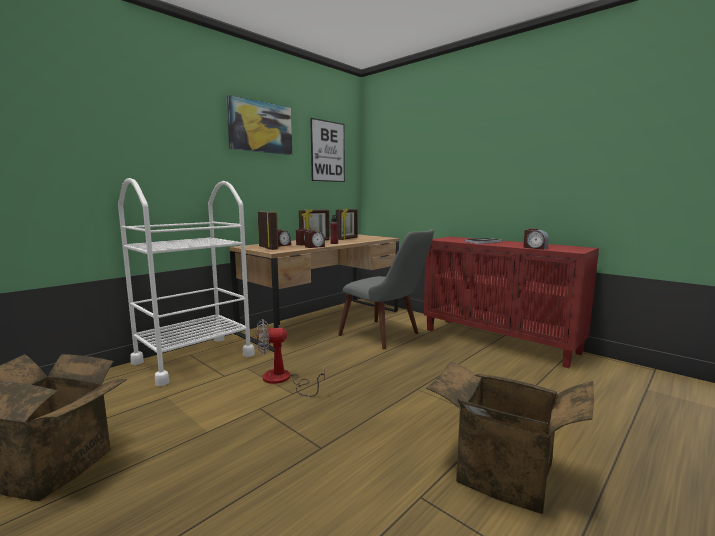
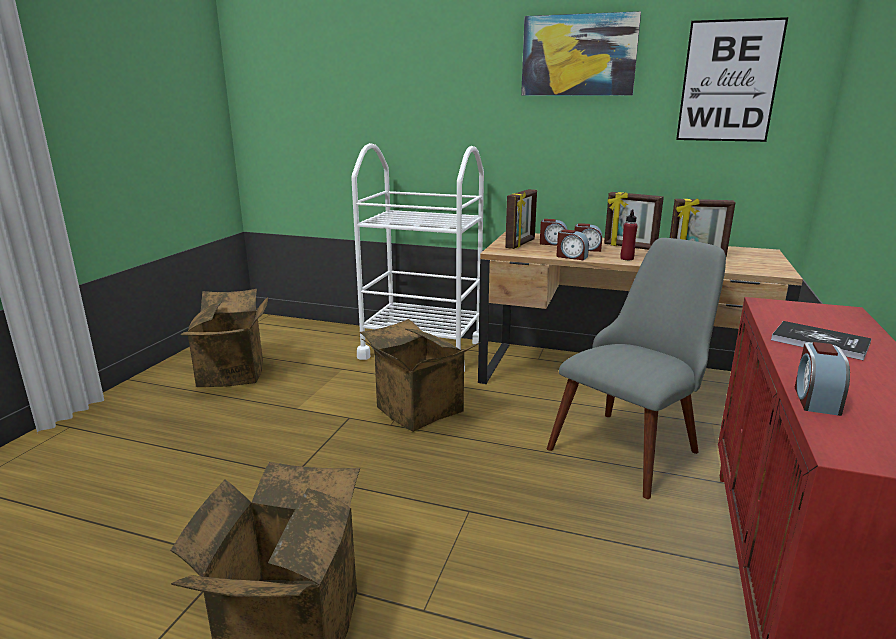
camera: 65 degrees right, 10 degrees up
(283, 380) = (415, 410): fan -> cardboard box
(387, 336) = (633, 443): grey chair -> grey chair turned 150 degrees counterclockwise

